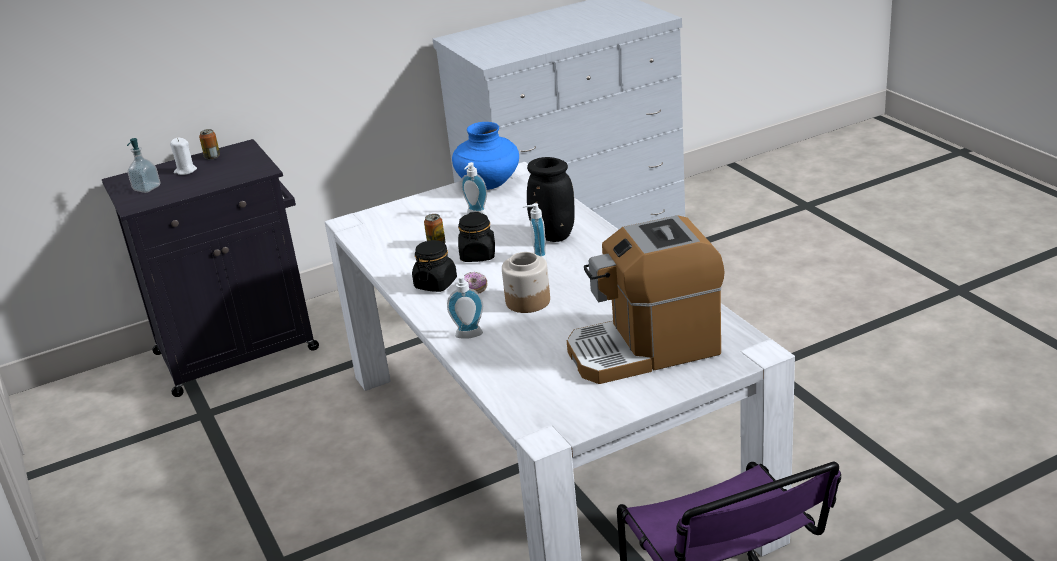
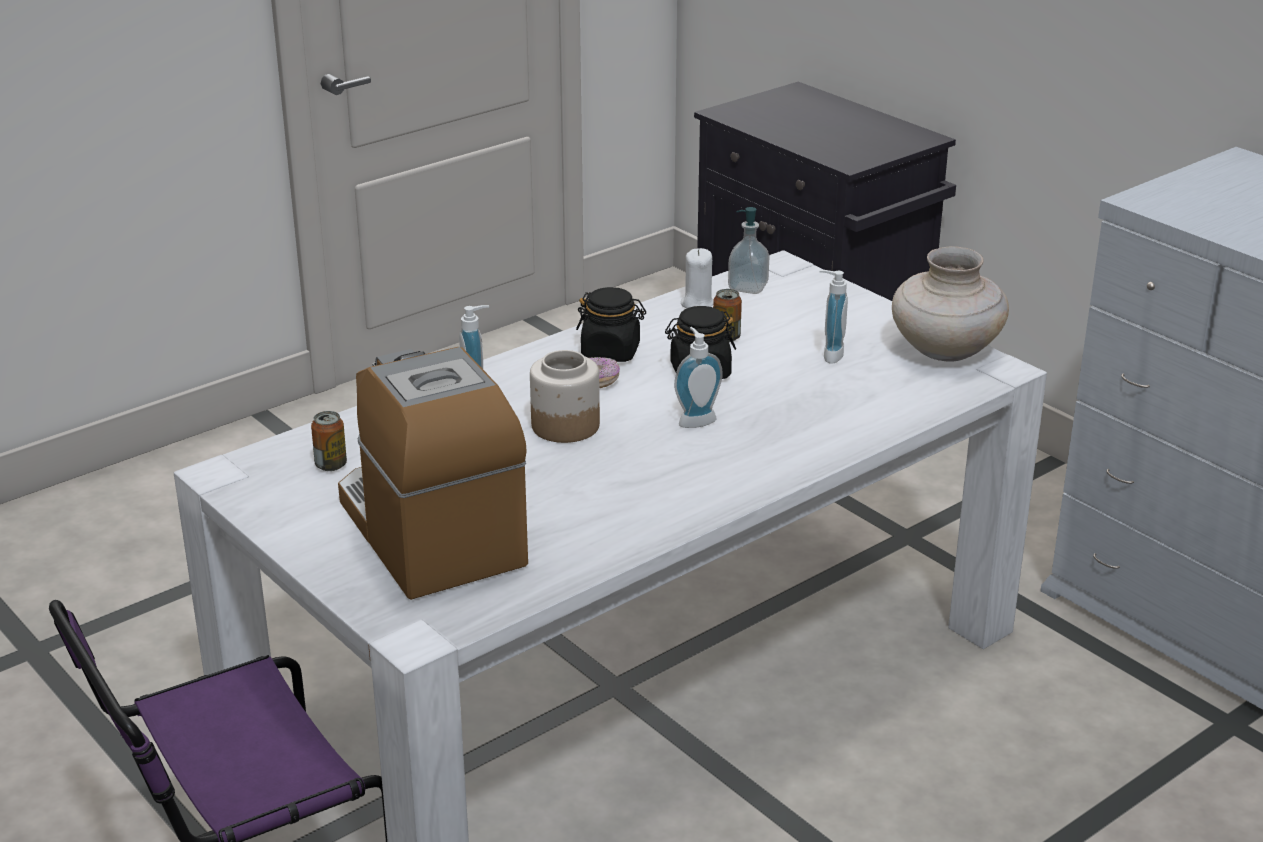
camera: 75 degrees right, 0 degrees up
(147, 188) = (776, 109): soap dispenser -> soap dispenser (748, 287)
(185, 171) = (834, 119): white candle -> white candle (697, 303)
(212, 157) = (882, 126): can -> can (331, 465)
(489, 184) = (945, 352): blue vase -> beige vase
(552, 236) = (774, 424): black vase -> none

